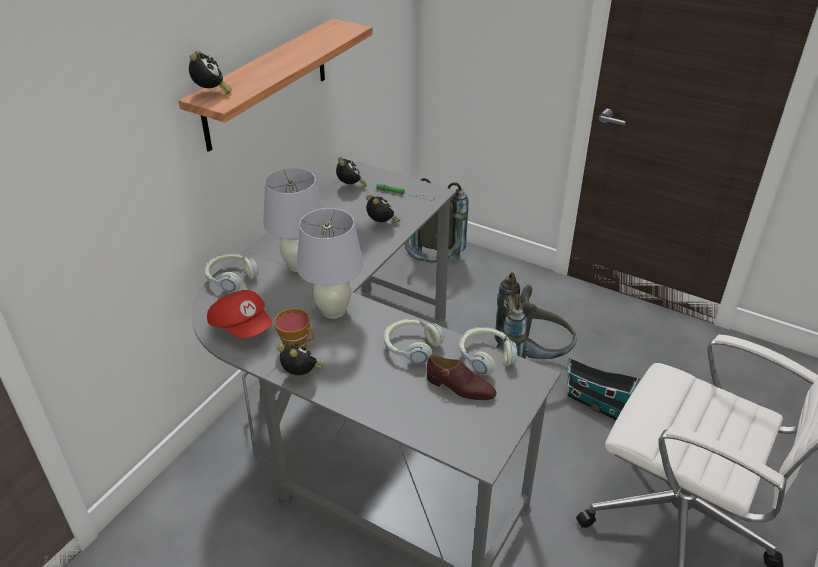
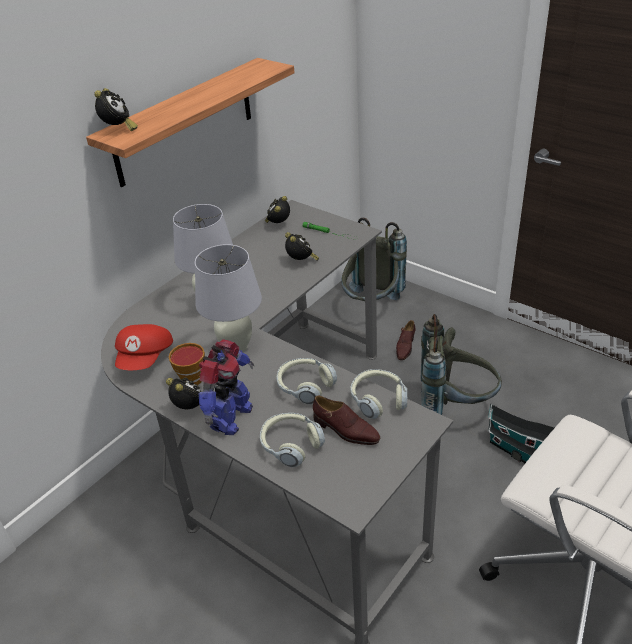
camera: 10 degrees right, 0 degrees up
(231, 278) = (146, 310): headphones -> headphones (291, 445)
(242, 326) = (146, 358): red cap -> red cap turned 45 degrees clockwise
(343, 381) = (230, 418): none -> toy robot
(350, 186) = (278, 224): alarm clock -> alarm clock turned 150 degrees counterclockwise
(472, 306) = (405, 346): none -> brown shoe

